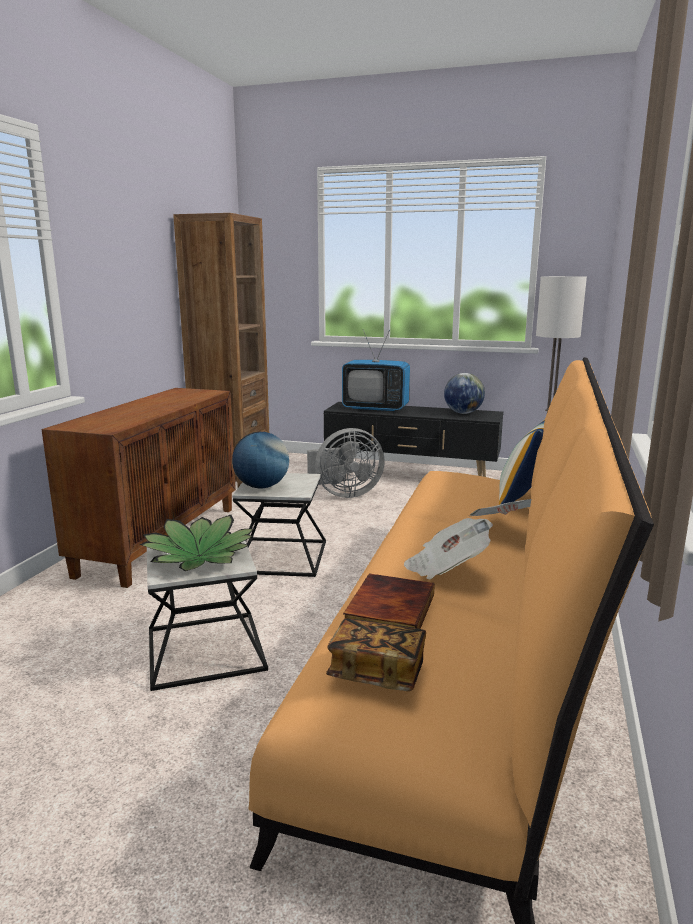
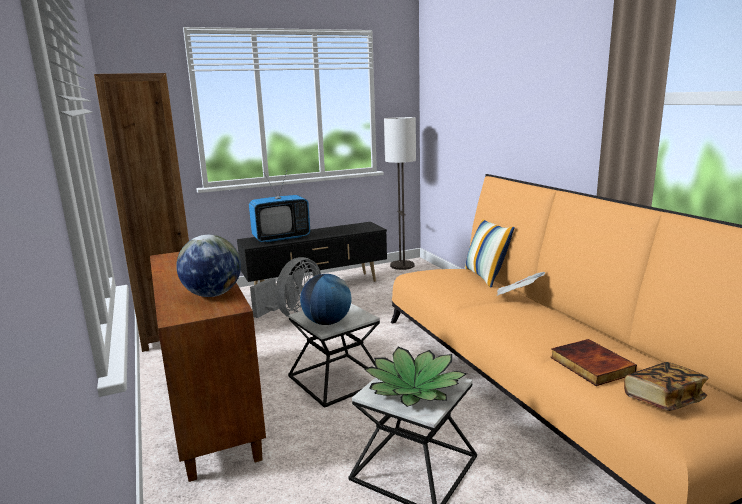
camera: 40 degrees left, 0 degrees up
(446, 568) = (557, 330): newspaper -> none
(463, 413) = (349, 228): globe -> globe (212, 294)

